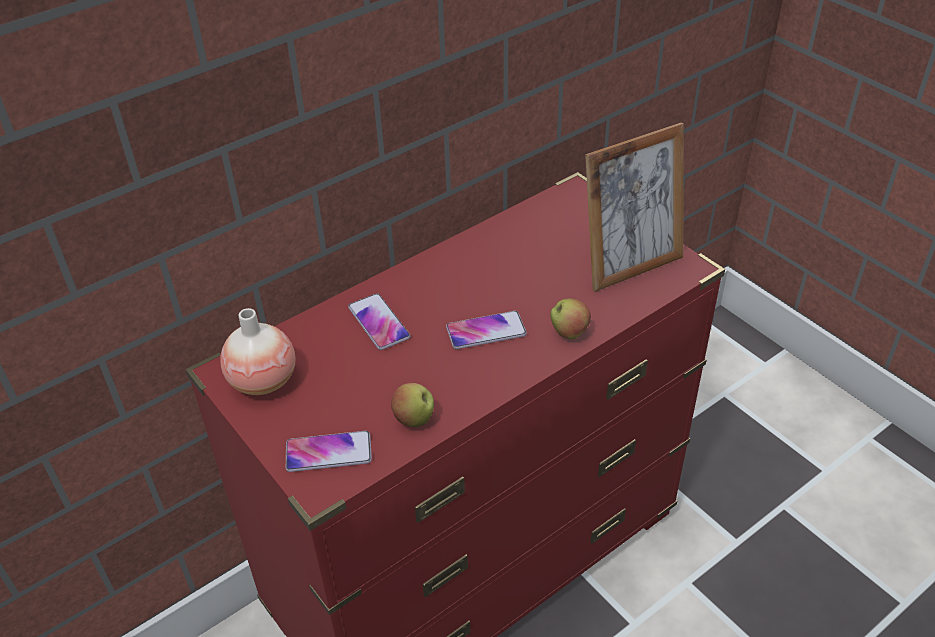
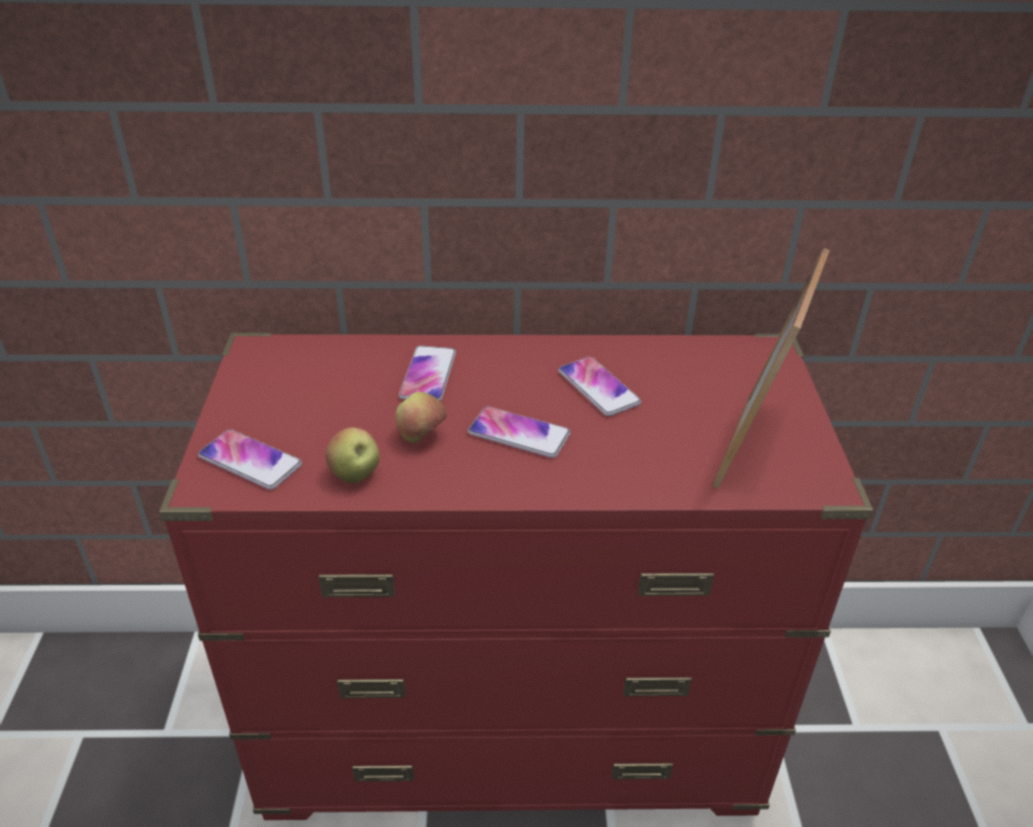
camera: 35 degrees right, 5 degrees down
(263, 381) = (274, 372): vase -> none
(500, 272) = (598, 387): none -> phone
(569, 332) = (604, 479): apple -> apple (421, 437)
(630, 265) = (752, 449): picture frame -> picture frame turned 105 degrees clockwise

